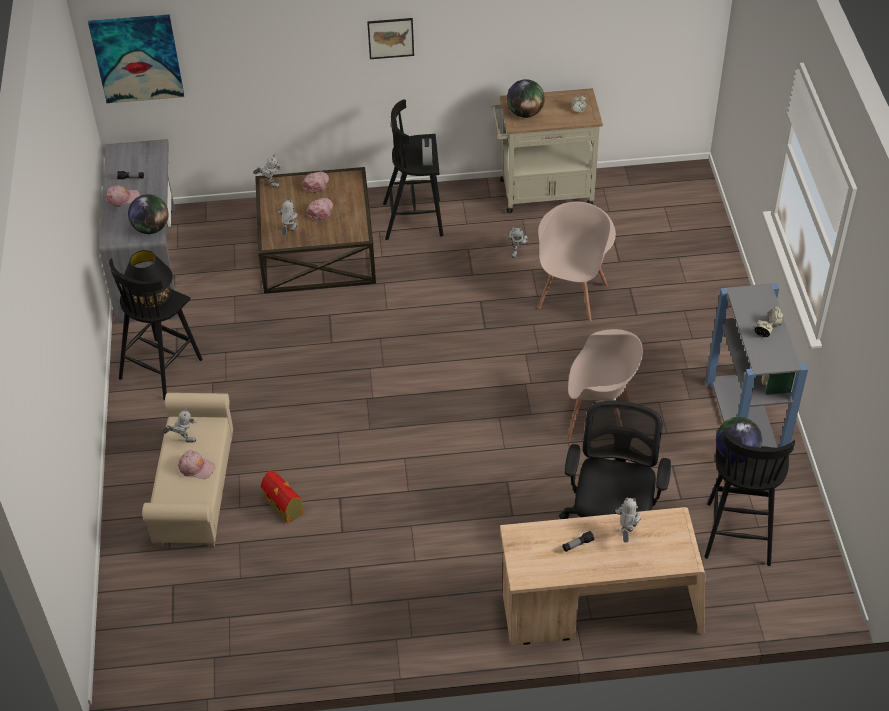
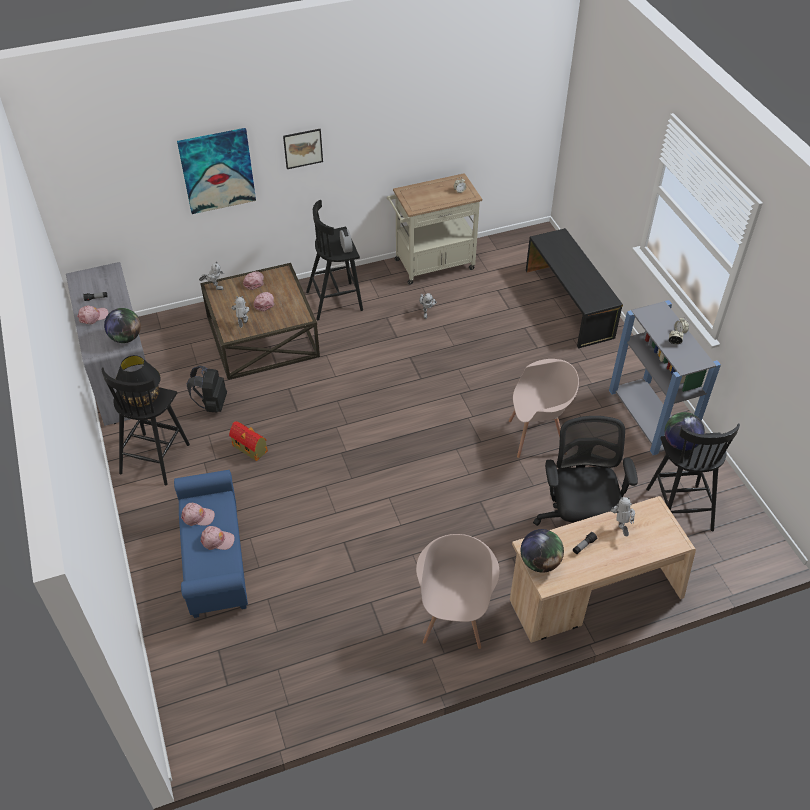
camera: 15 degrees left, 0 degrees up
(137, 58) = (86, 192): picture -> picture (217, 170)
(183, 438) = (198, 516): toy robot -> pink cap
(195, 491) = (215, 560): beige ottoman -> blue ottoman
(239, 318) = (212, 404): none -> black backpack
(284, 507) = (298, 559): toy house -> toy house (250, 449)
(525, 113) = (418, 199): globe -> globe (540, 562)
(572, 295) = (481, 341): beige chair -> beige chair (454, 619)
(696, 267) = (570, 303): none -> black bench

